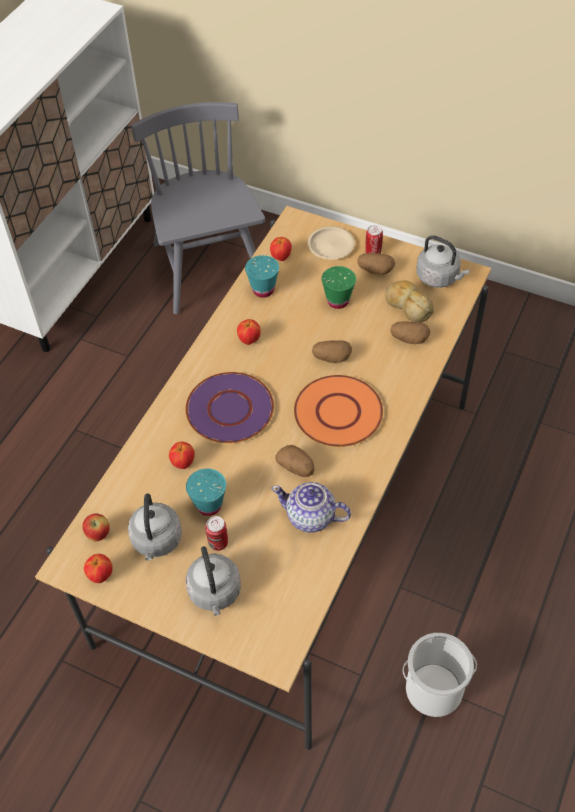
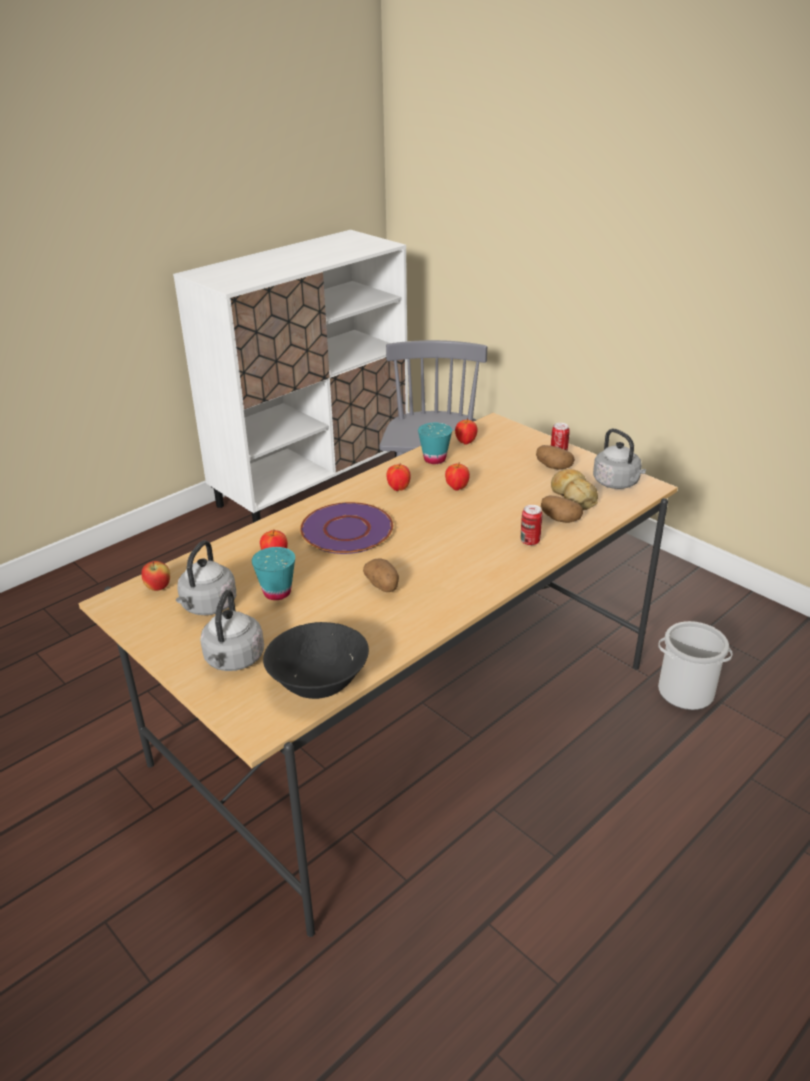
camera: 20 degrees right, 20 degrees down
(101, 576) = (136, 618): apple -> apple (457, 488)
(218, 543) = (265, 622): can -> can (530, 541)
(299, 592) = (319, 682): none -> black bowl
(311, 517) = (373, 626): teapot -> none
(331, 246) = (519, 444): beige plate -> none
(331, 358) = (471, 516): potato -> none
(338, 301) = (502, 479): green cup -> none
(338, 412) = (453, 555): orange plate -> none
(433, 690) = (483, 925): bucket -> bucket (685, 692)

